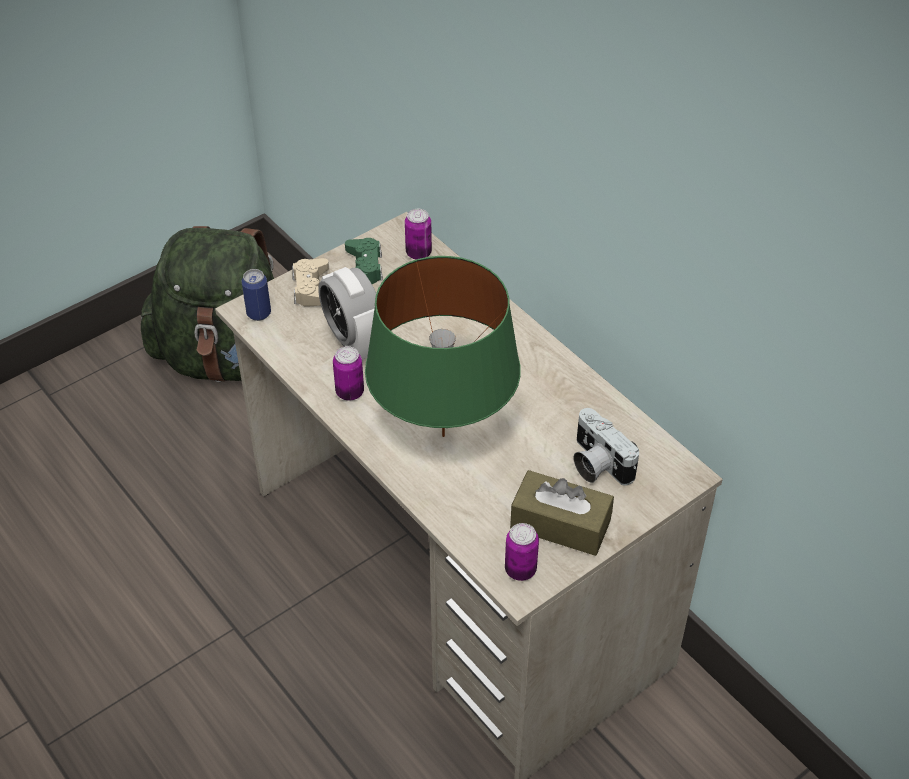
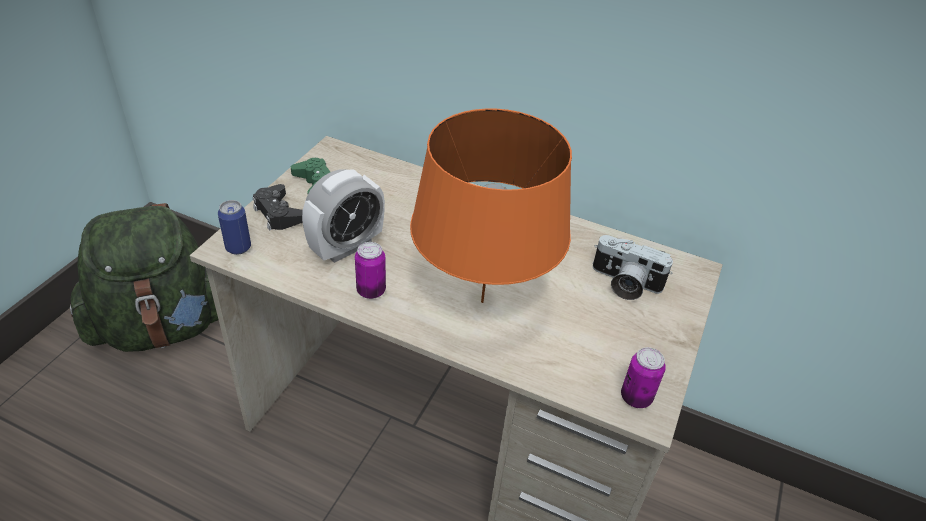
camera: 30 degrees left, 5 degrees down
(312, 288) = (278, 213): beige game controller -> black game controller
(353, 342) = (346, 247): alarm clock -> alarm clock turned 75 degrees counterclockwise
(418, 253) = (358, 163): can -> none
(443, 436) = (482, 302): green table lamp -> orange table lamp
(560, 524) = (636, 344): brown tissue box -> none

